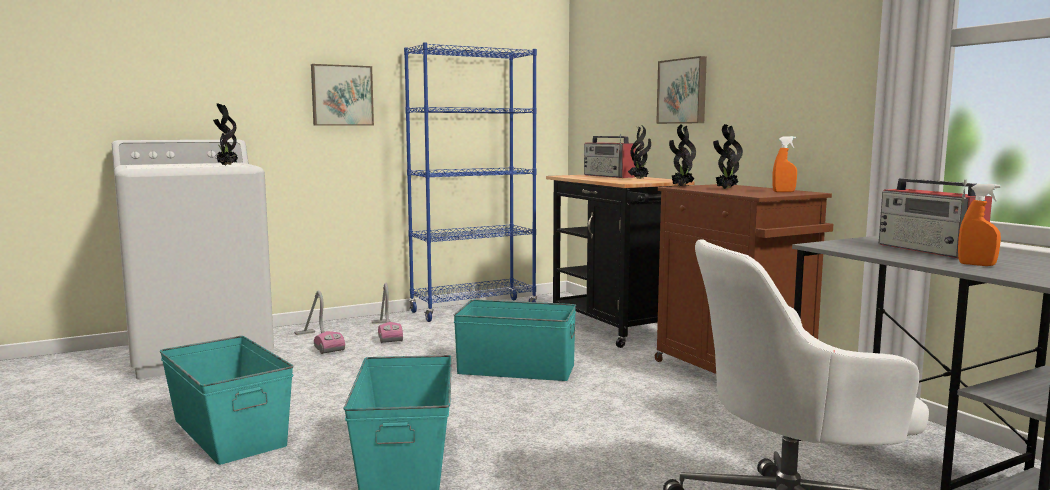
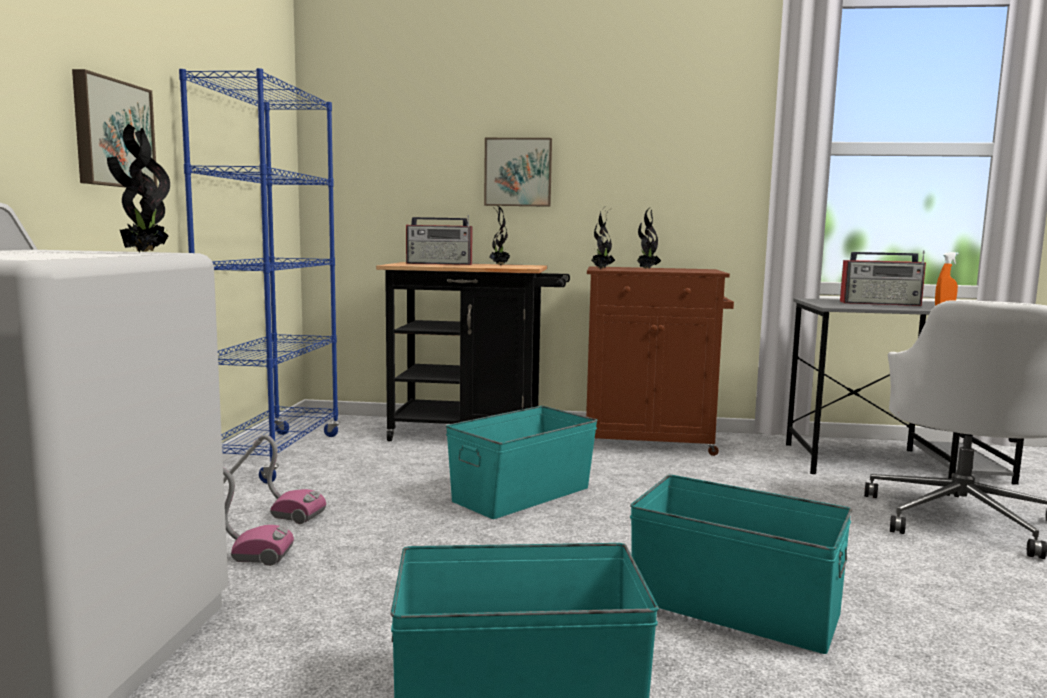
camera: 55 degrees left, 0 degrees up
(783, 192) = (693, 269): orange spray bottle -> none

